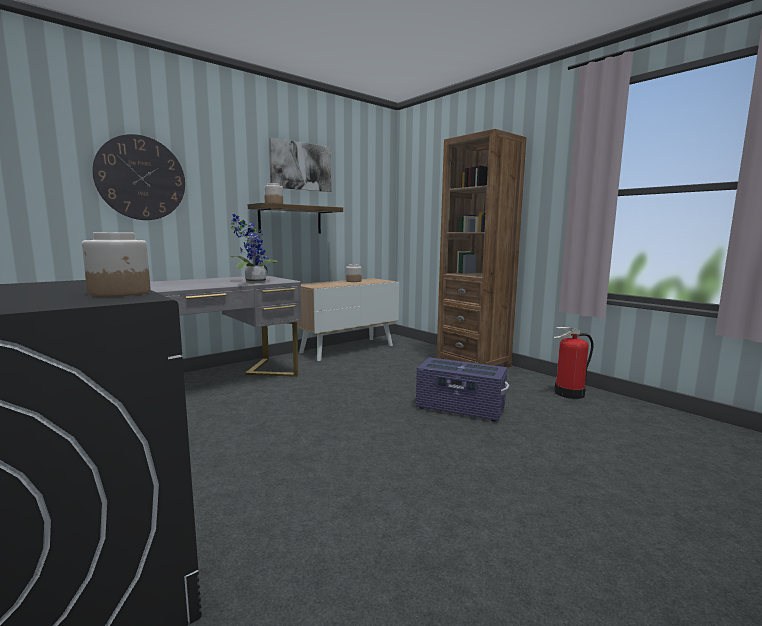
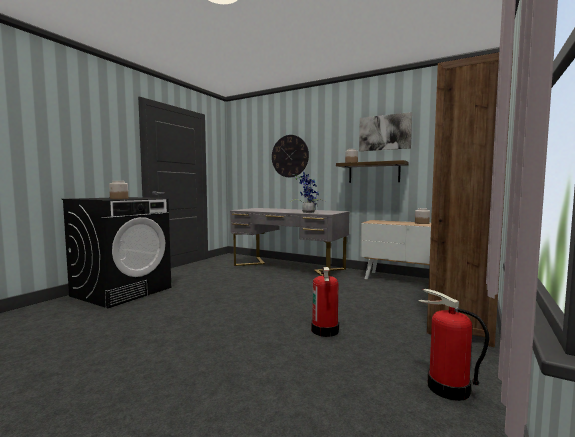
camera: 70 degrees right, 5 degrees down
(460, 408) = (325, 330): purple storage box -> fire extinguisher

